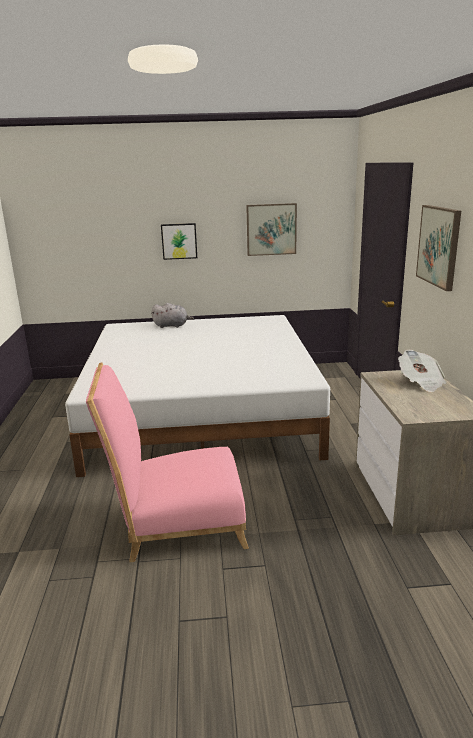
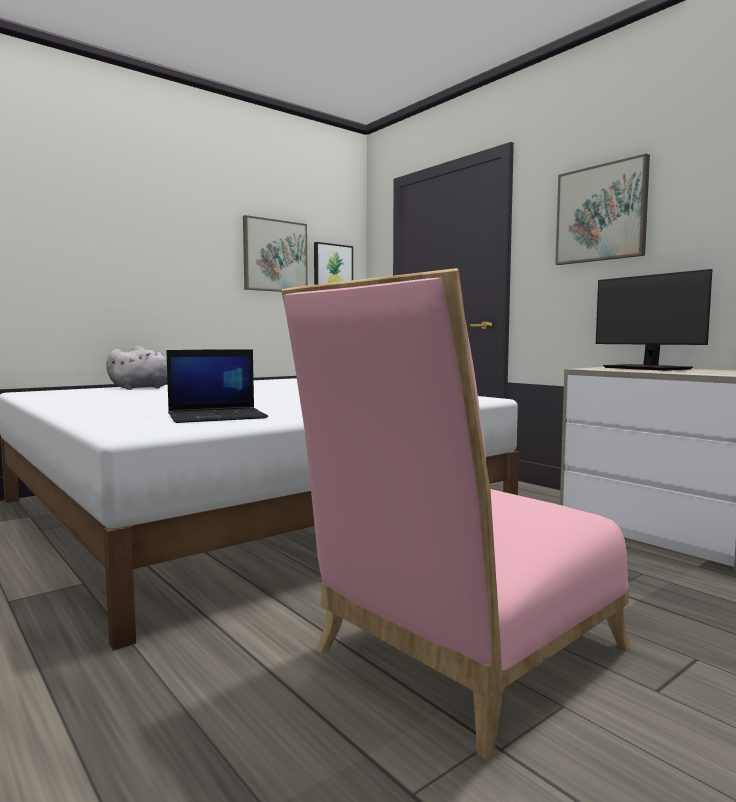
camera: 35 degrees left, 15 degrees down
(138, 381) = (218, 416): none -> laptop
(179, 241) = (143, 255): picture -> picture (332, 267)
(421, 382) = (647, 368): newspaper -> monitor

